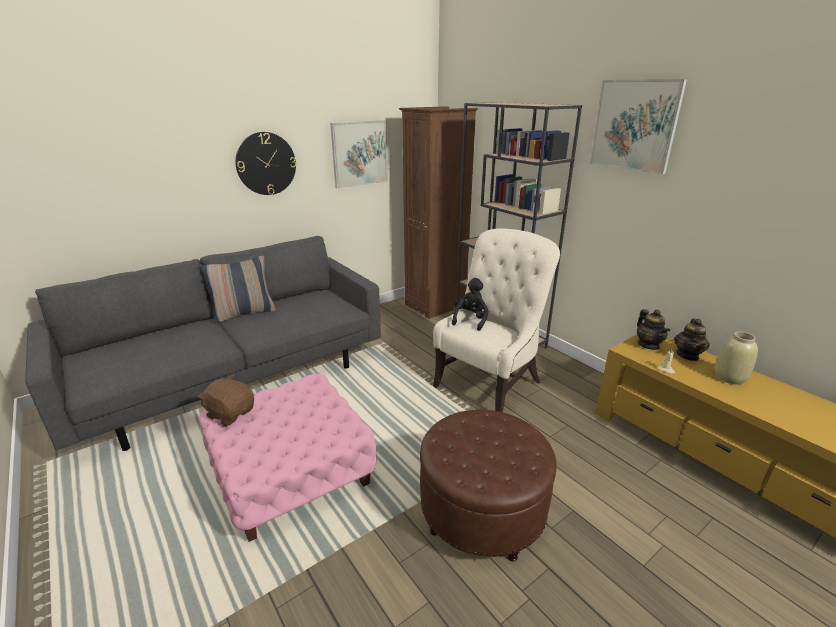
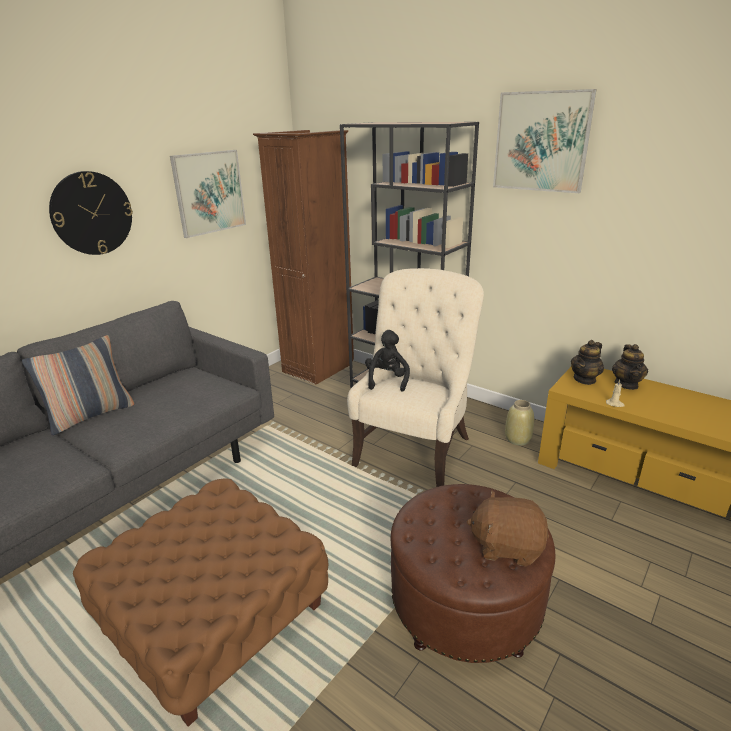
camera: 15 degrees left, 0 degrees up
(231, 413) = (120, 557): brown plush toy -> brown plush toy (507, 546)
(291, 471) = (213, 613): pink ottoman -> brown ottoman
(648, 345) = (585, 379): teapot -> teapot turned 75 degrees clockwise
(729, 377) = (675, 401): beige vase -> beige vase (517, 439)

